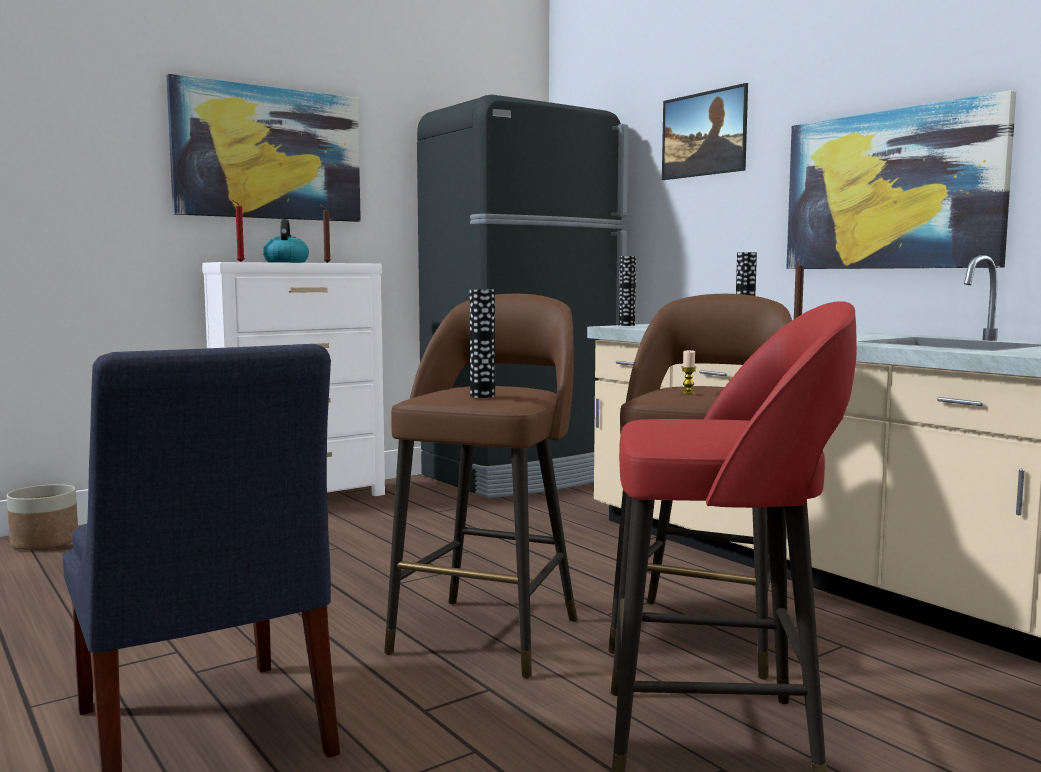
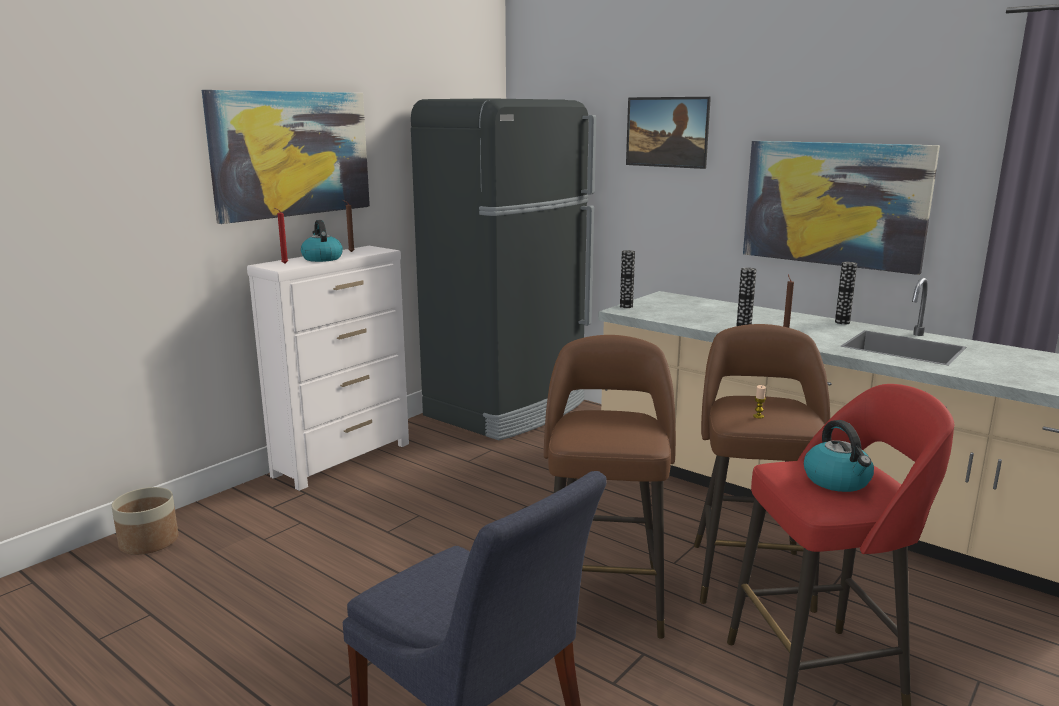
camera: 15 degrees left, 10 degrees up
(482, 396) = (621, 437): vase -> vase (842, 322)
(713, 425) = (837, 481): none -> kettle

